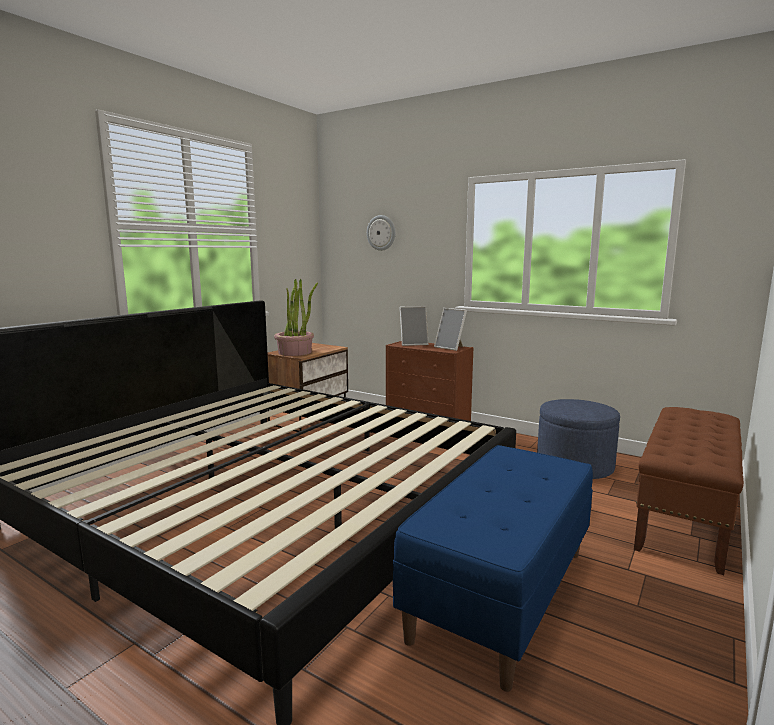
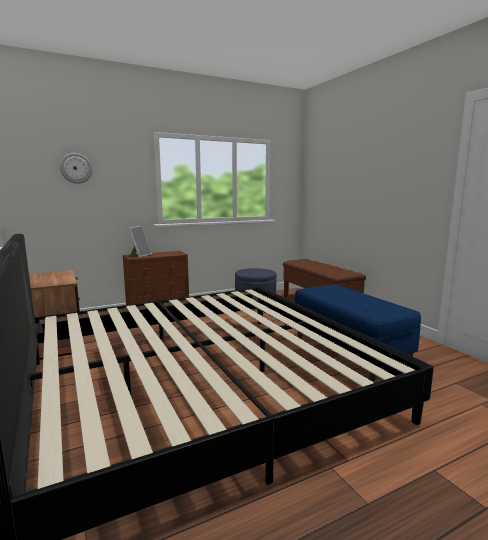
camera: 60 degrees left, 0 degrees up
(295, 352) = (50, 281): potted plant -> none
(451, 347) = (170, 253): picture frame -> none

